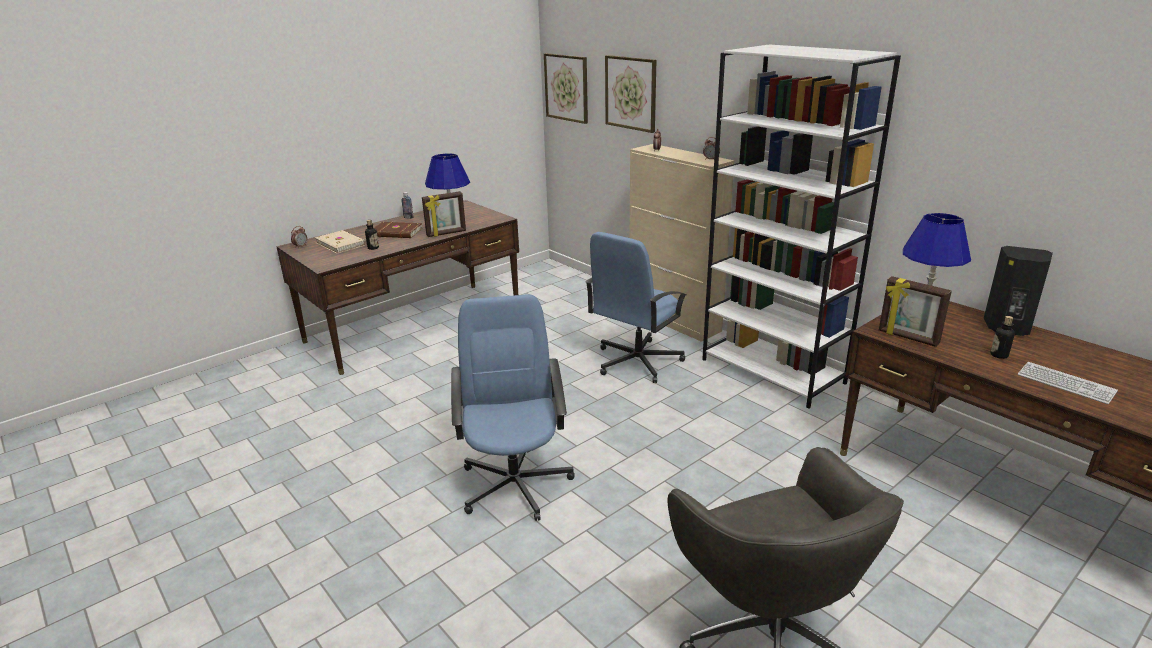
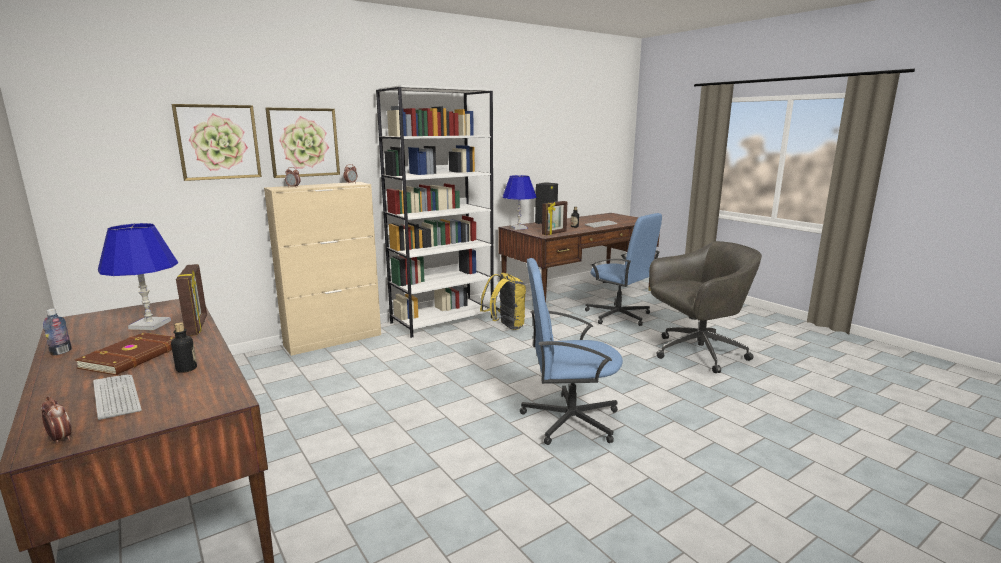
camera: 85 degrees left, 10 degrees down
(341, 244) = (116, 397): beige book -> keyboard
(566, 87) = (89, 149): picture -> picture (303, 142)
(636, 362) = (397, 360): blue office chair -> blue office chair (618, 316)
(779, 421) = (505, 326): none -> yellow backpack

